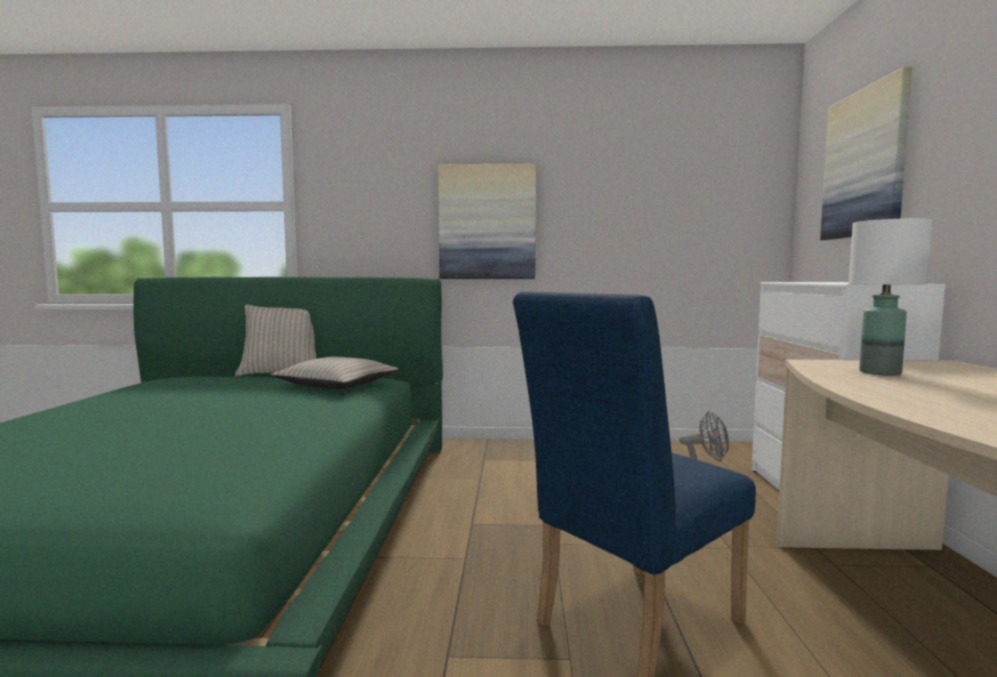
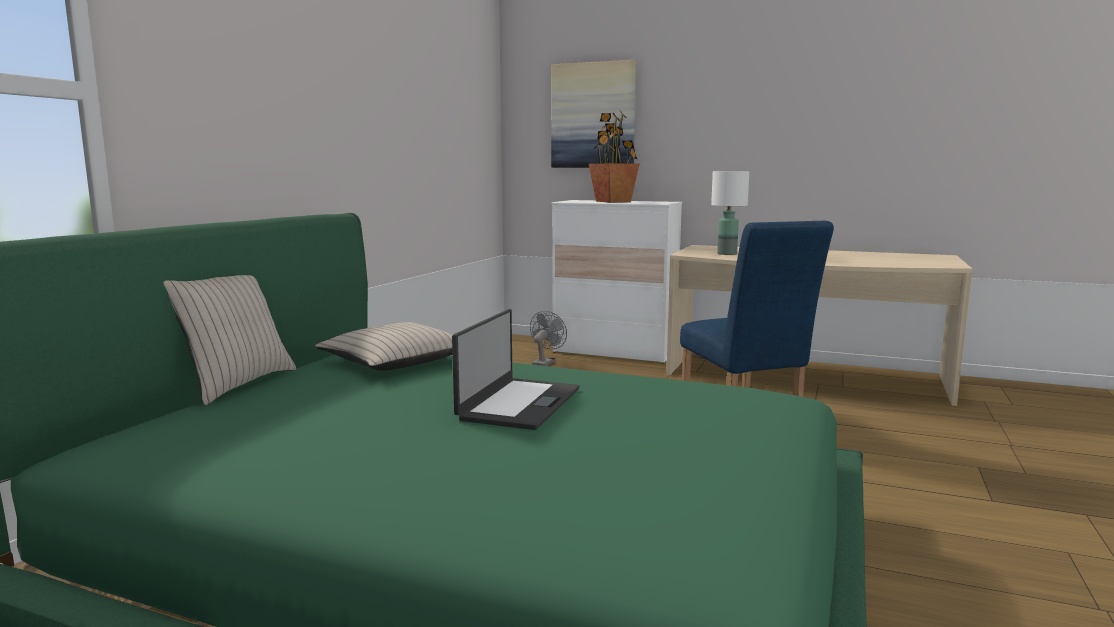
camera: 70 degrees left, 5 degrees up
(205, 415) = (518, 404): none -> laptop
(487, 222) = (334, 138): picture -> none
(830, 282) = (612, 201): none -> potted plant

